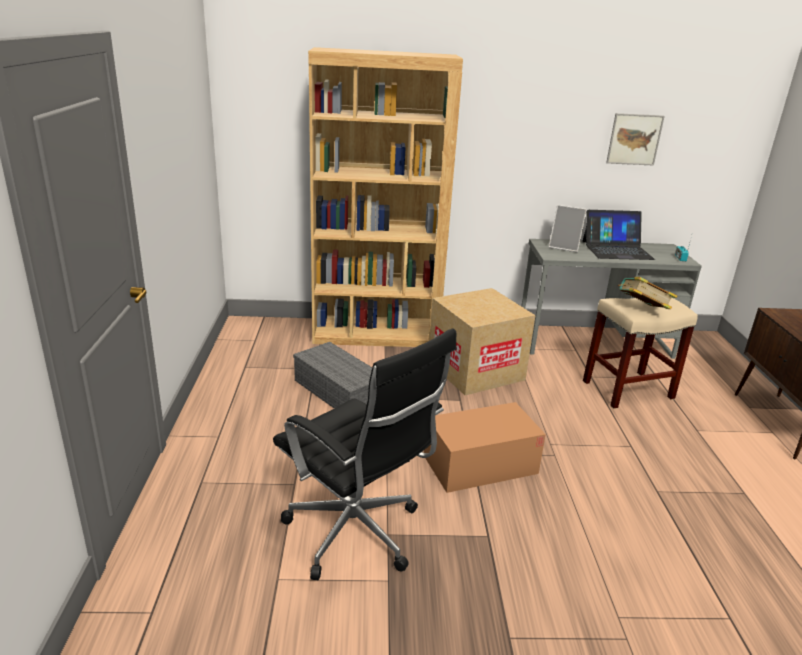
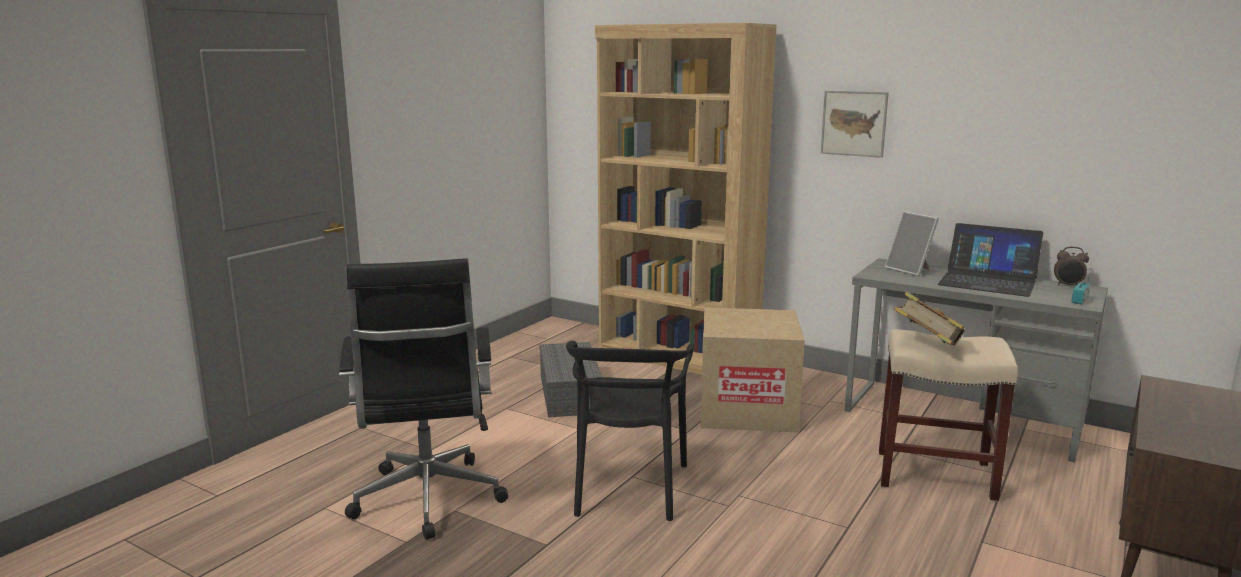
camera: 35 degrees right, 10 degrees down
(480, 464) = (627, 488): cardboard box -> black chair
(634, 139) = (1027, 126): picture -> picture (854, 123)
(657, 246) = (1068, 286): none -> alarm clock

